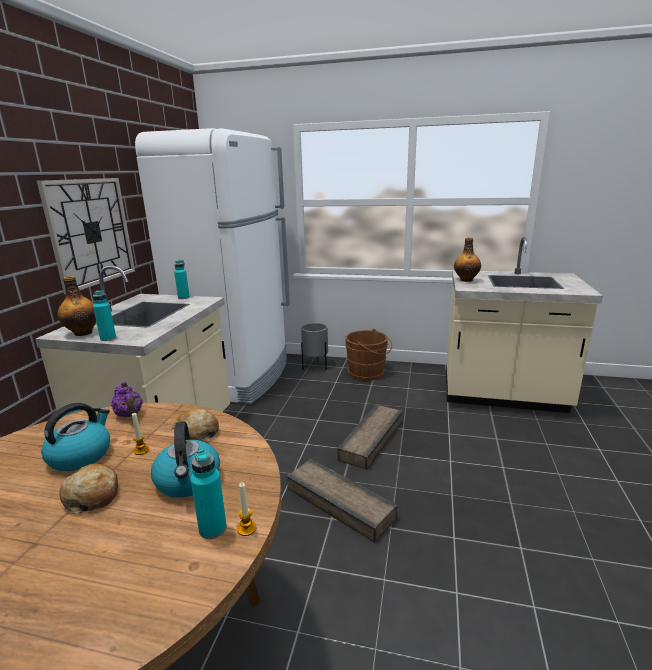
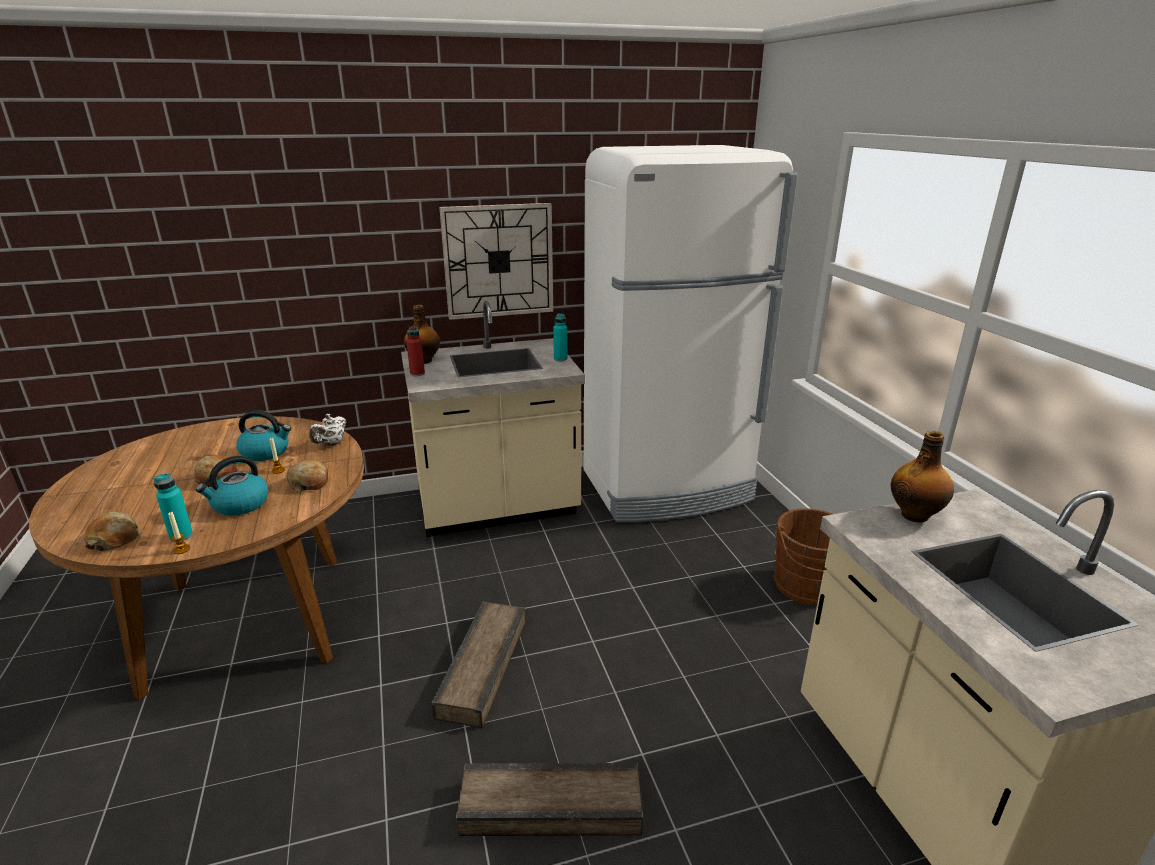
camera: 60 degrees right, 5 degrees up
(108, 338) = (417, 374): turquoise bottle -> red bottle
(129, 415) = (331, 444): purple teapot -> white teapot
(152, 597) = (115, 539): none -> bread
(315, 367) = (764, 532): grey planter -> none
(373, 440) = (629, 653): crate -> crate (551, 809)

